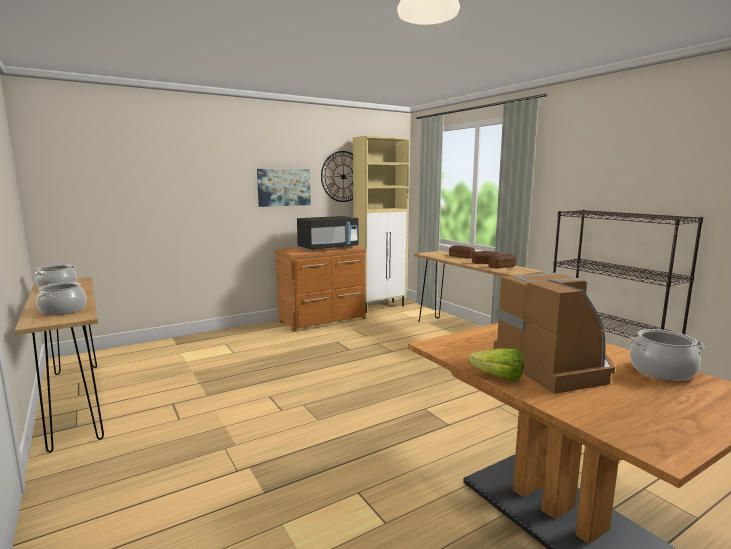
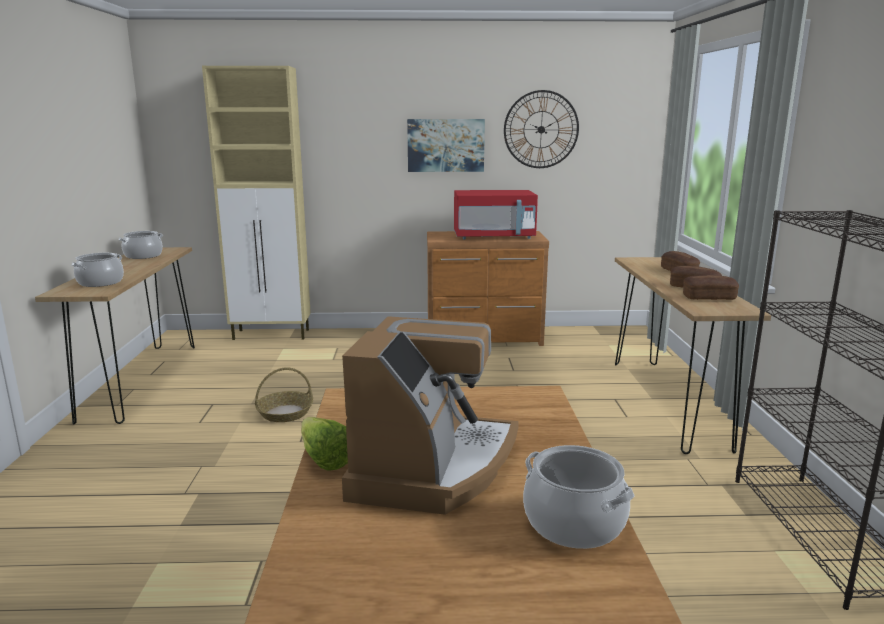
camera: 30 degrees right, 5 degrees up
(244, 395) = (285, 413): none -> basket
(328, 249) = (494, 237): black microwave -> red microwave
(380, 307) = (587, 332): beige cabinet -> beige cabinet (272, 335)

